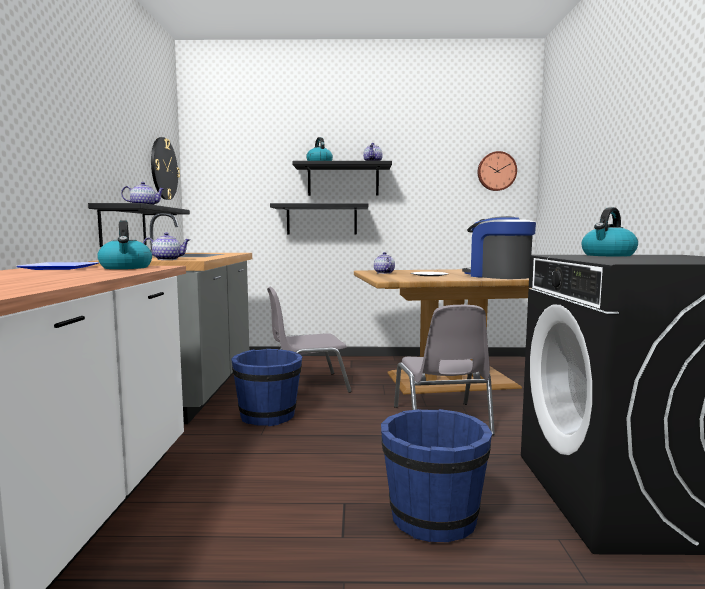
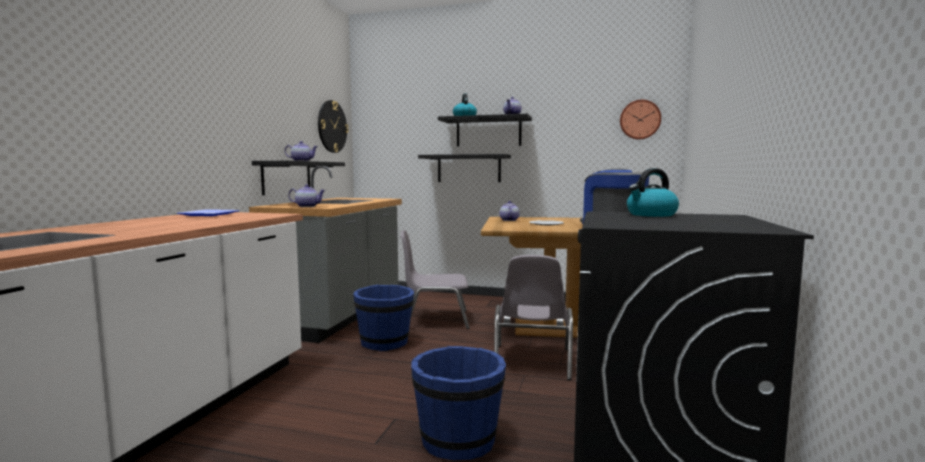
camera: 15 degrees right, 0 degrees up
(126, 268) = (253, 215): kettle -> none

